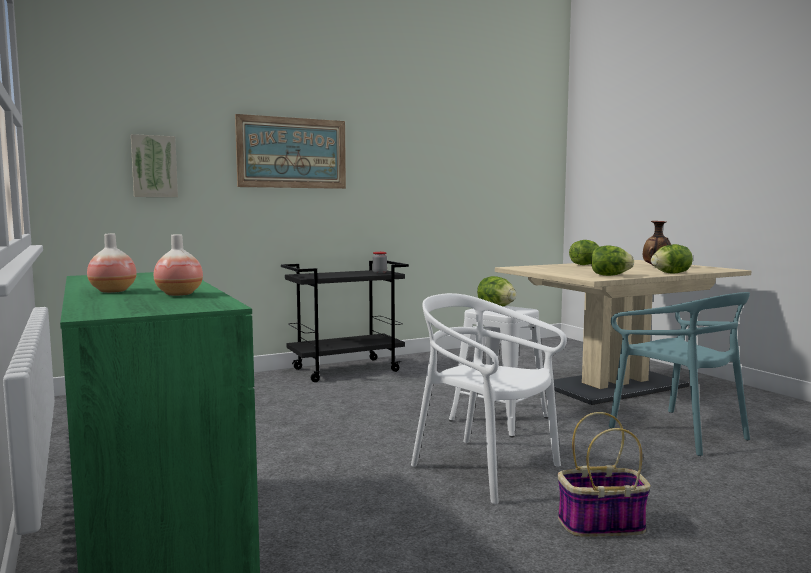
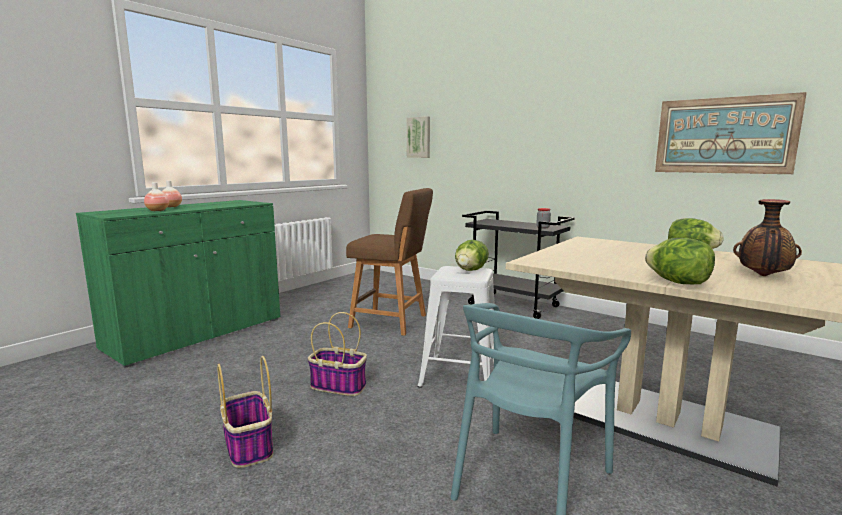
camera: 65 degrees right, 5 degrees up
(292, 153) = (503, 120): picture -> picture (724, 135)
(317, 420) = (392, 322): none -> brown stool
(484, 468) = (339, 386): white chair -> basket
(610, 275) = (577, 264): lettuce -> none

